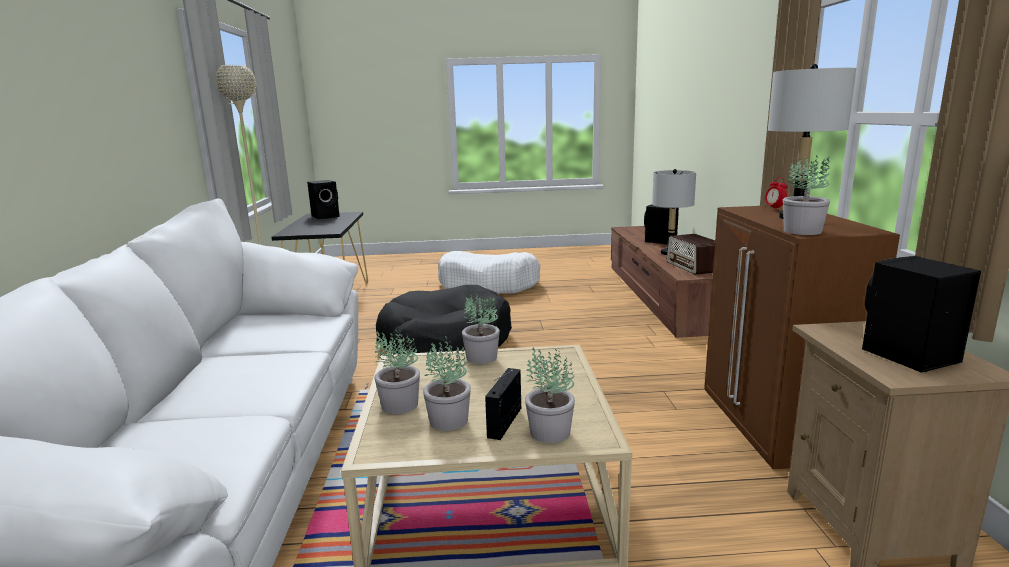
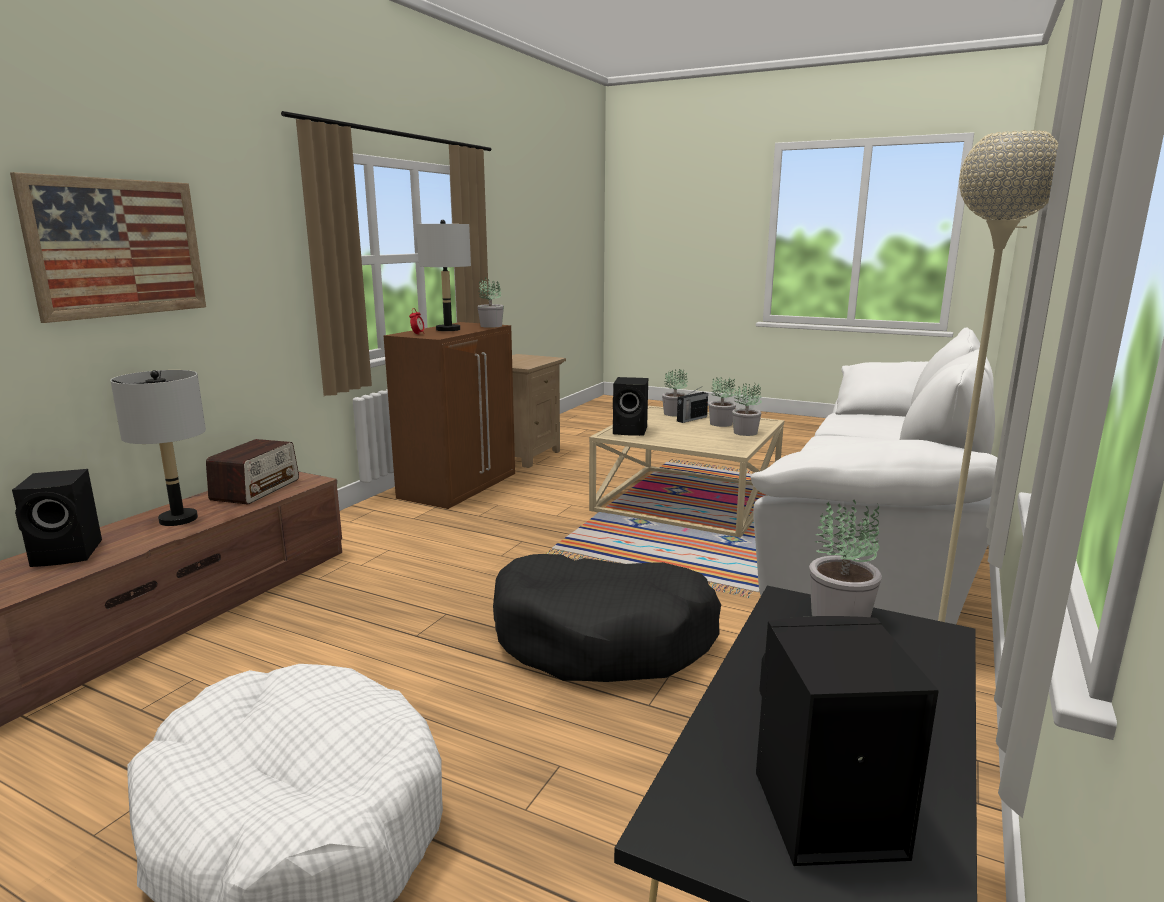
camera: 150 degrees left, 0 degrees up
(481, 358) = (670, 441): potted plant -> potted plant (840, 616)
(720, 101) = (118, 248): none -> picture
(907, 356) = (528, 359): black speaker -> black speaker (631, 431)

